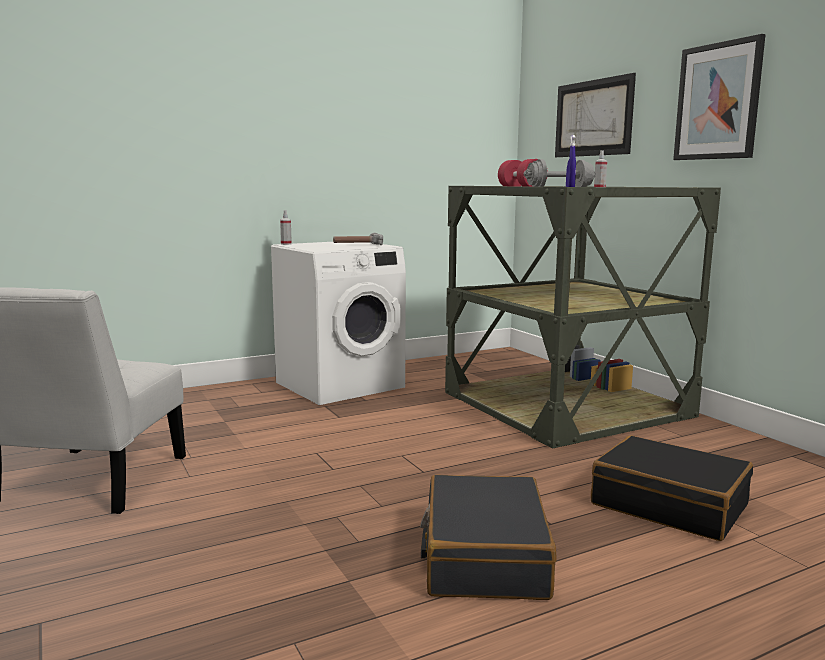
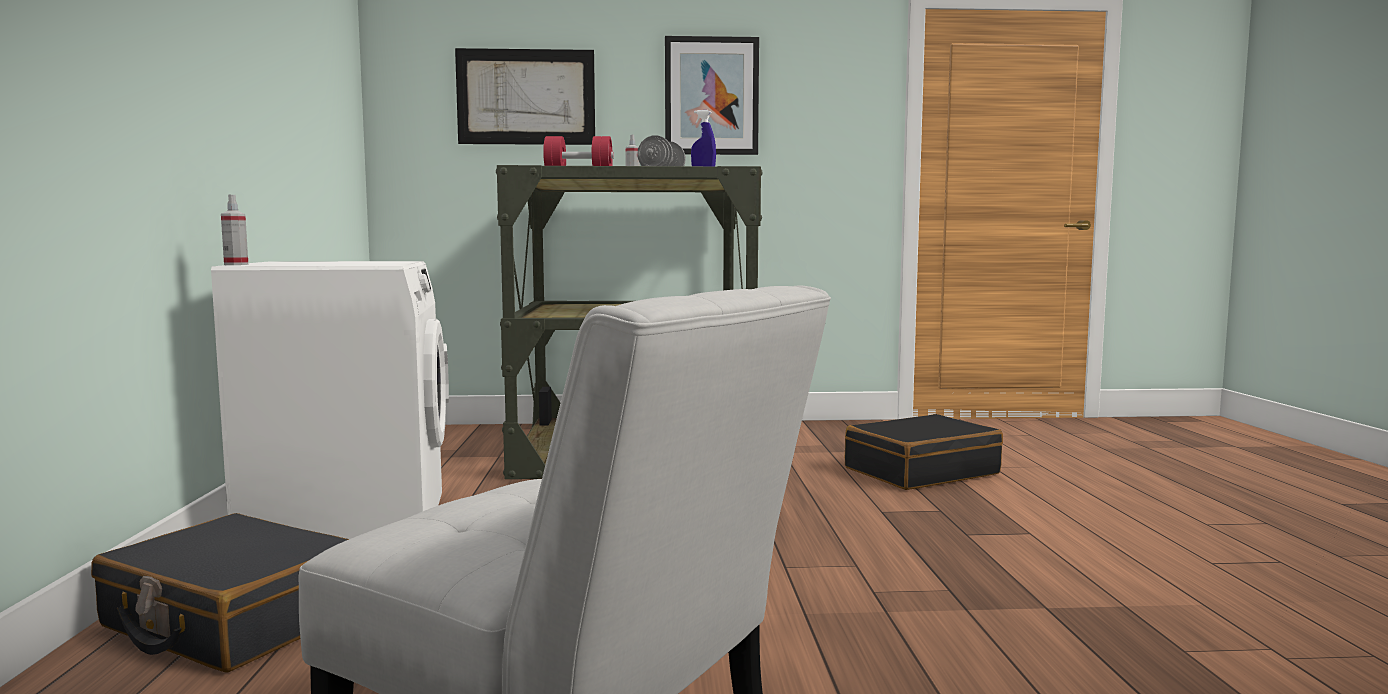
camera: 65 degrees left, 5 degrees down
(360, 245) = (369, 262): hammer -> none
(484, 556) = (1002, 544): black suitcase -> black suitcase (232, 620)

